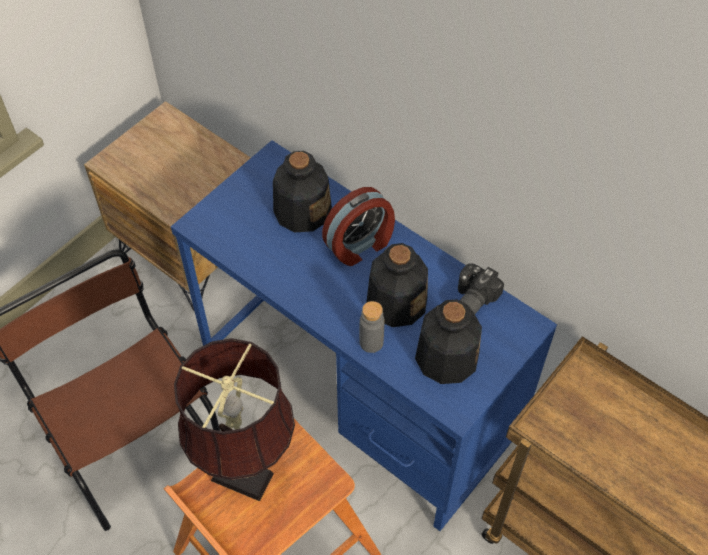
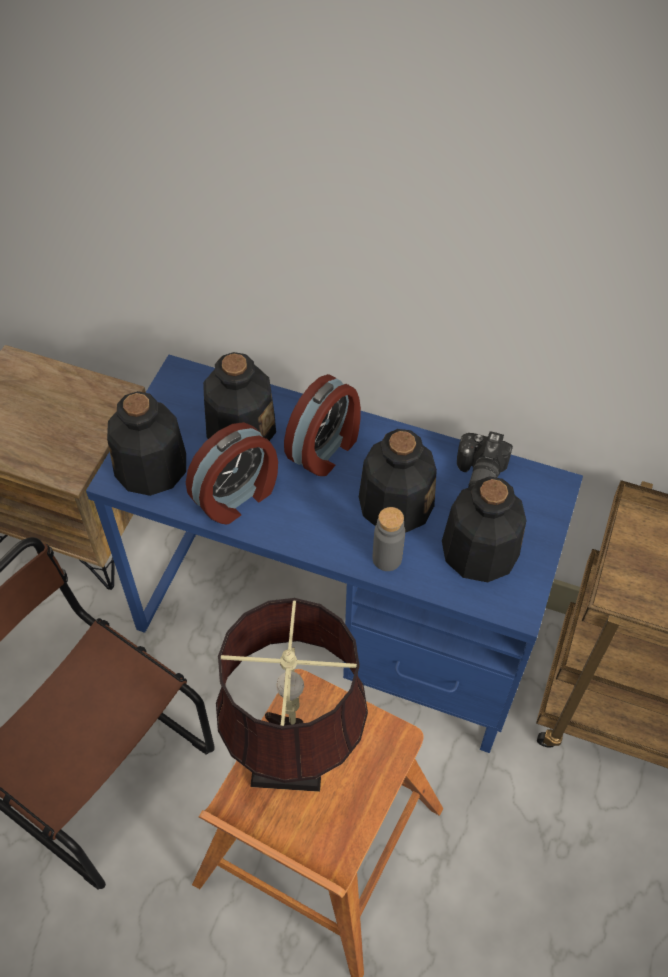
camera: 20 degrees left, 0 degrees up
(224, 222) = (151, 467): none -> bottle
(278, 262) = (237, 496): none -> alarm clock

